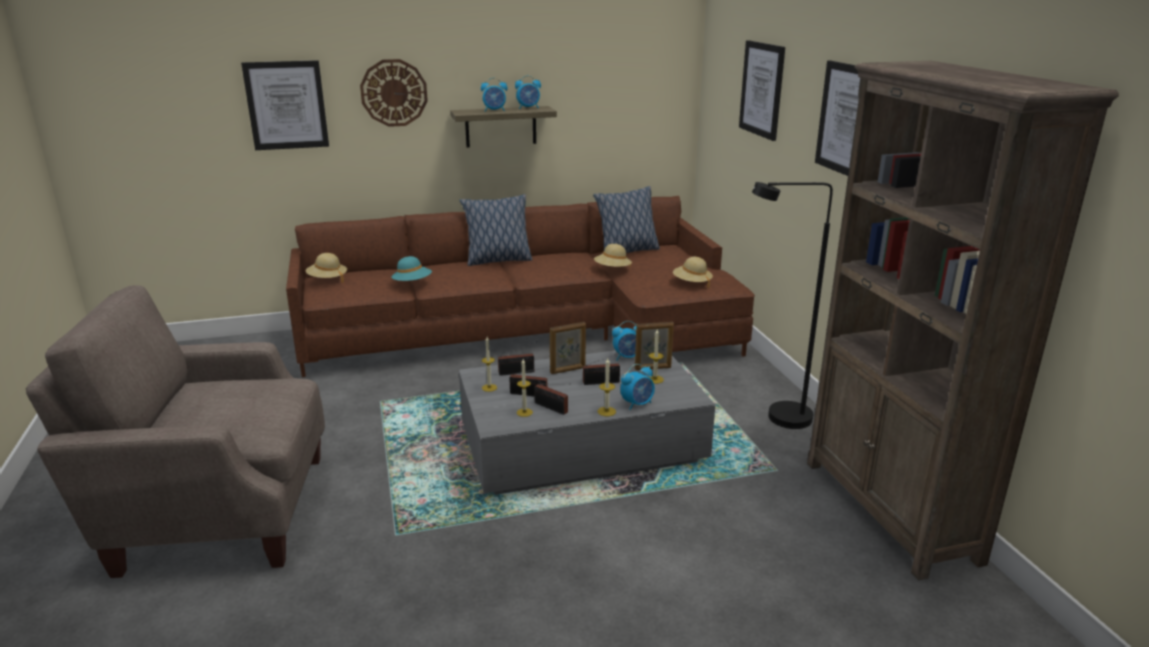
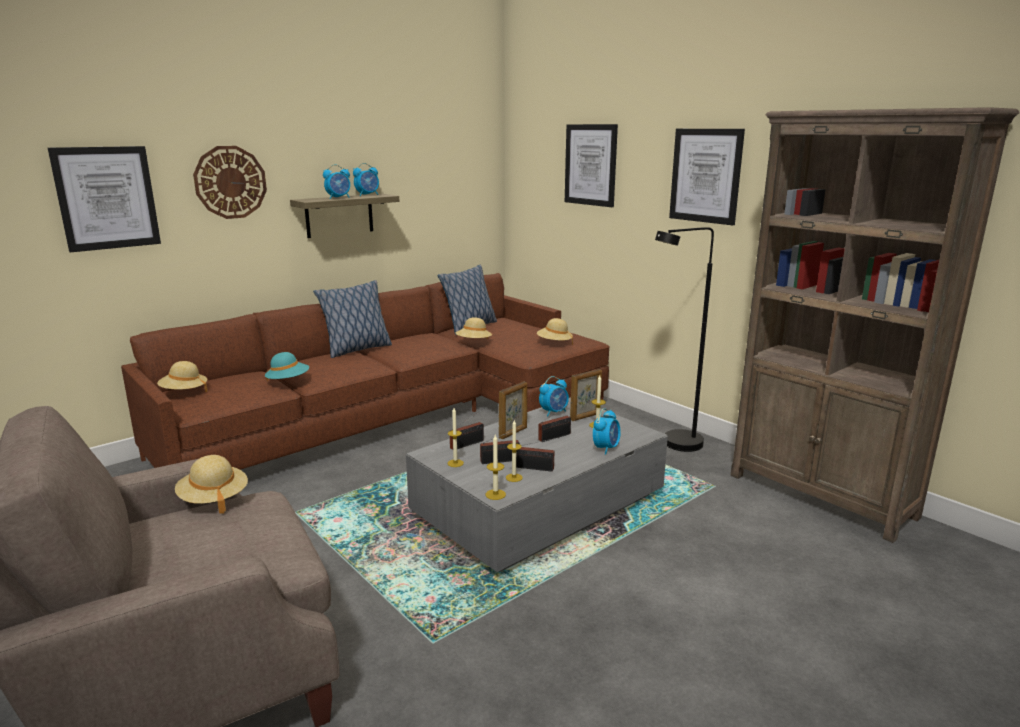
camera: 25 degrees left, 5 degrees down
(256, 376) = (214, 499): none -> beige hat
(606, 411) = (587, 460): candle -> candle (495, 494)

